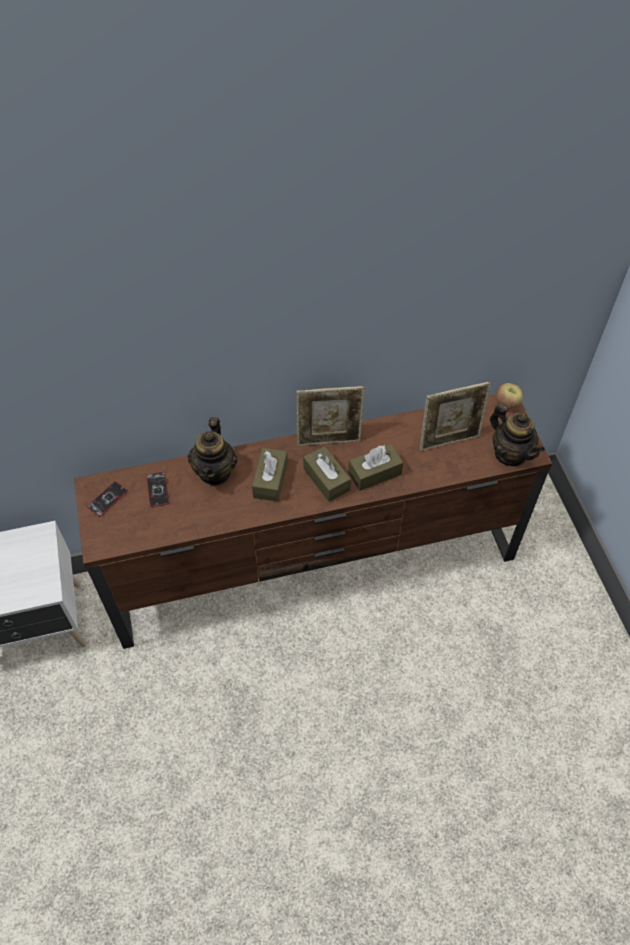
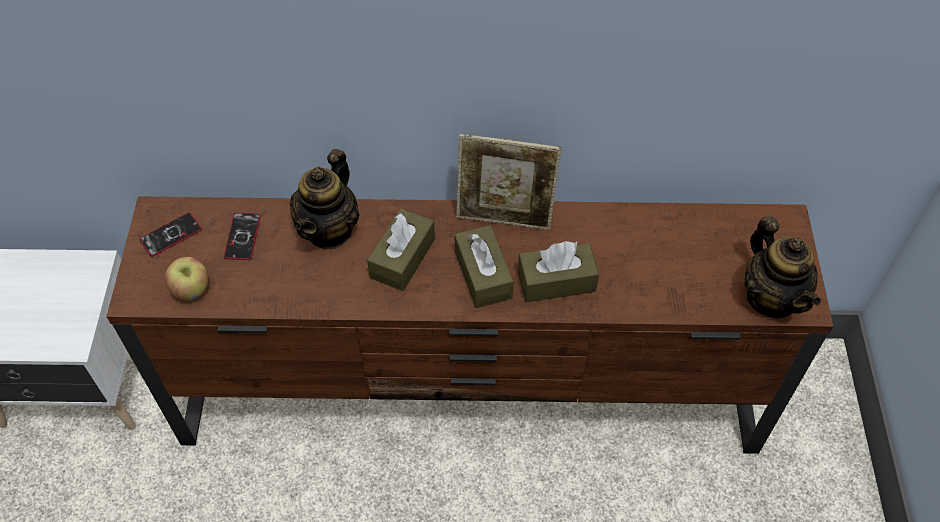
camera: 15 degrees right, 0 degrees up
(449, 440) = (682, 257): picture frame -> none
(506, 404) = (786, 223): apple -> apple (192, 290)

